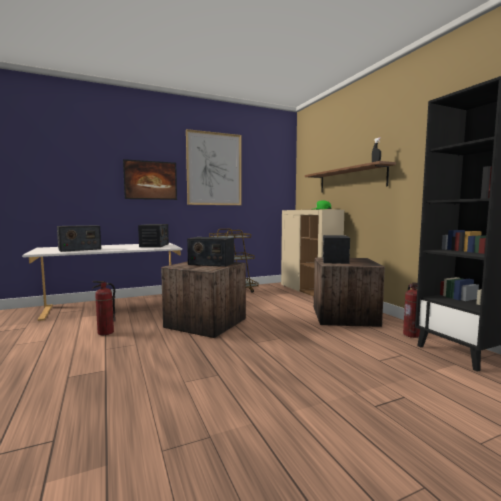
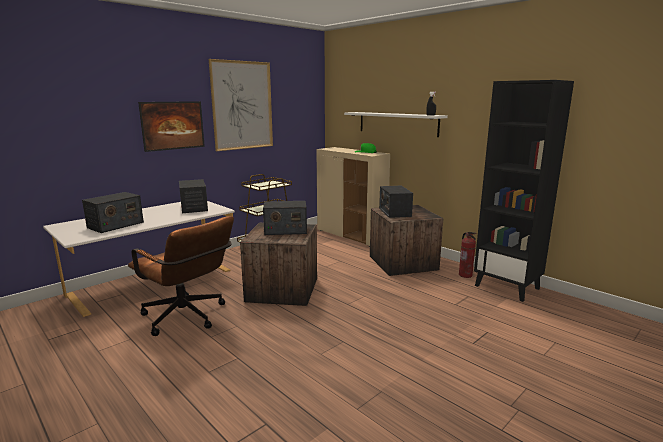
camera: 20 degrees left, 10 degrees up
(105, 332) = (188, 318): fire extinguisher -> brown office chair
(350, 180) = (397, 123): brown shelf -> white shelf

